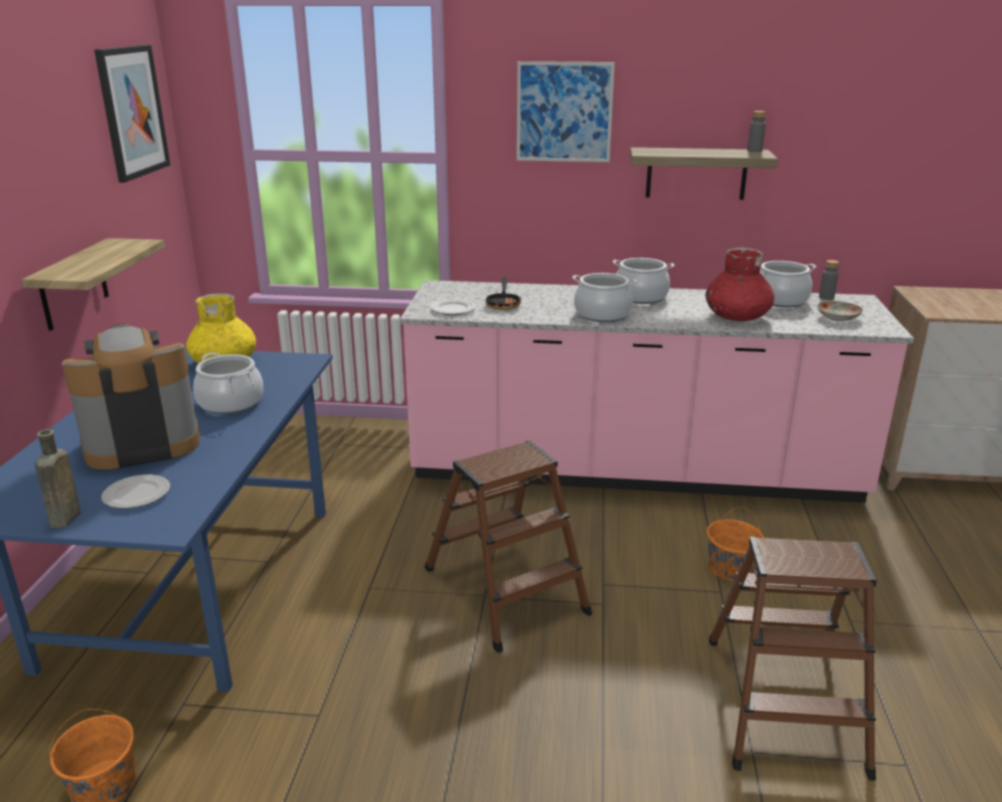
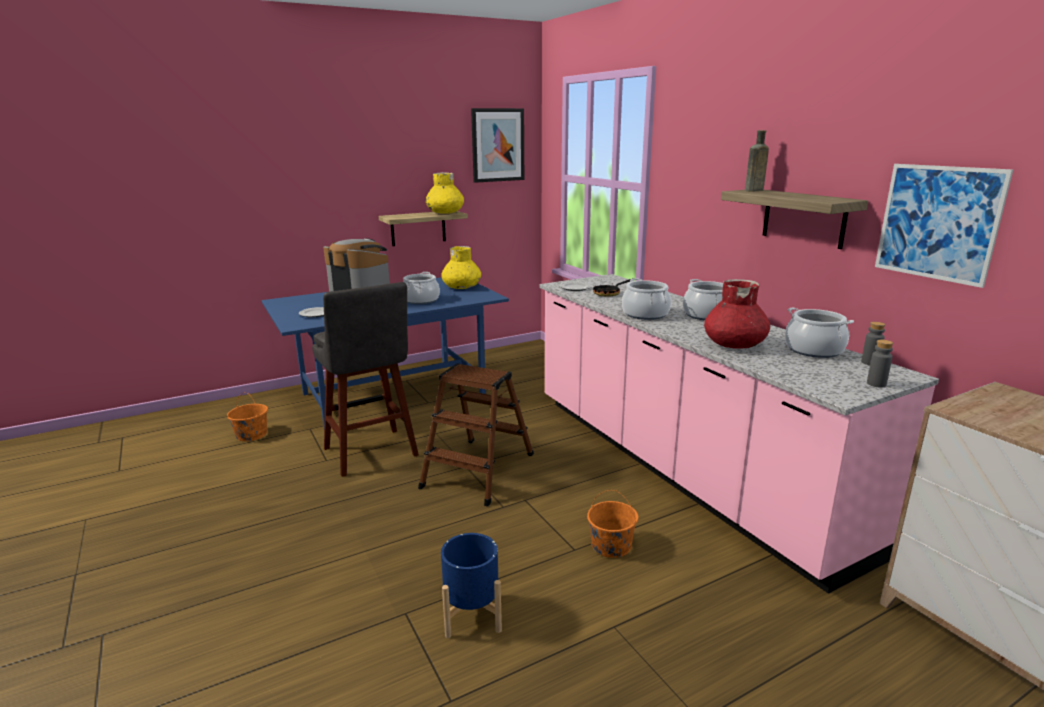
camera: 55 degrees right, 5 degrees down
(64, 520) = (285, 312): brown bottle -> brown bottle (753, 190)
(122, 246) = (445, 213): none -> yellow vase
(355, 663) = (371, 454): none -> grey stool
(564, 112) = (714, 156): picture -> picture (938, 223)
(754, 151) = (843, 199): grey bottle -> grey bottle (876, 384)
(784, 702) = (472, 614): brown step ladder -> blue planter
(838, 318) = (821, 374): plate -> none

